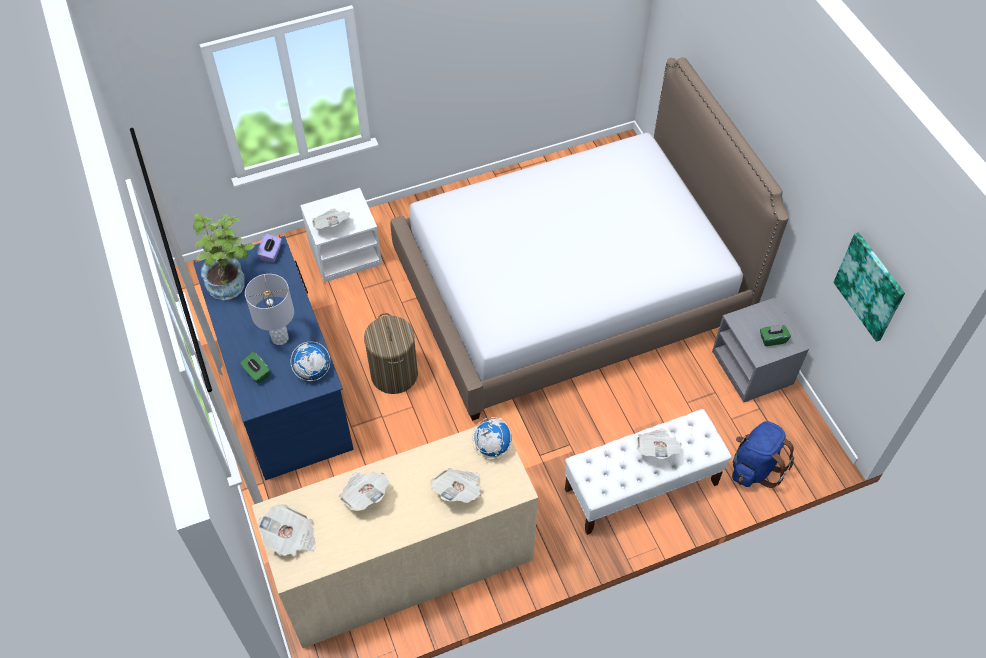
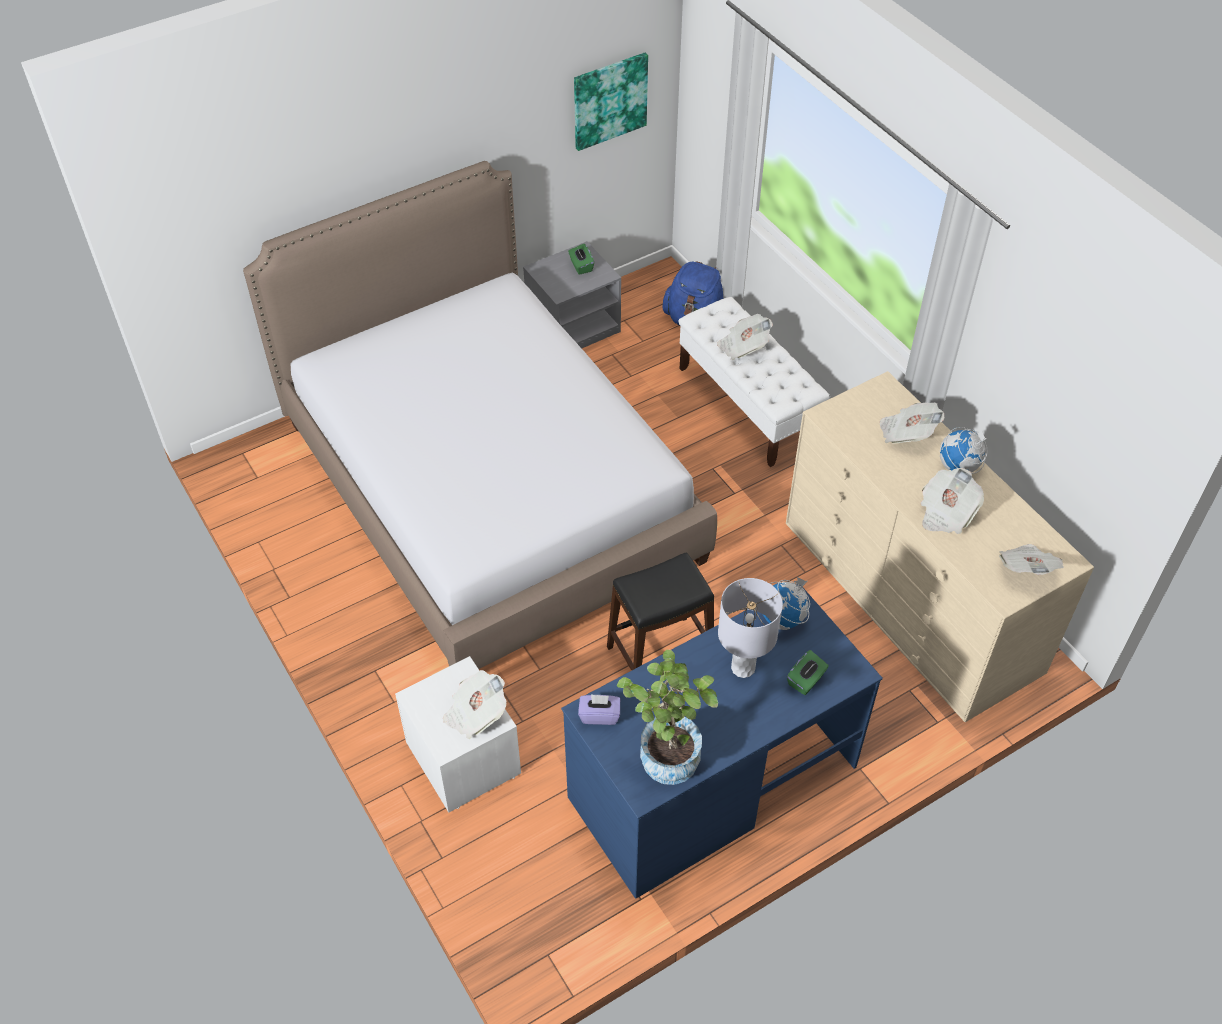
camera: 100 degrees left, 5 degrees down
(394, 374) = (659, 655): laundry basket -> black stool
(492, 447) = (843, 413): globe -> globe (959, 466)

